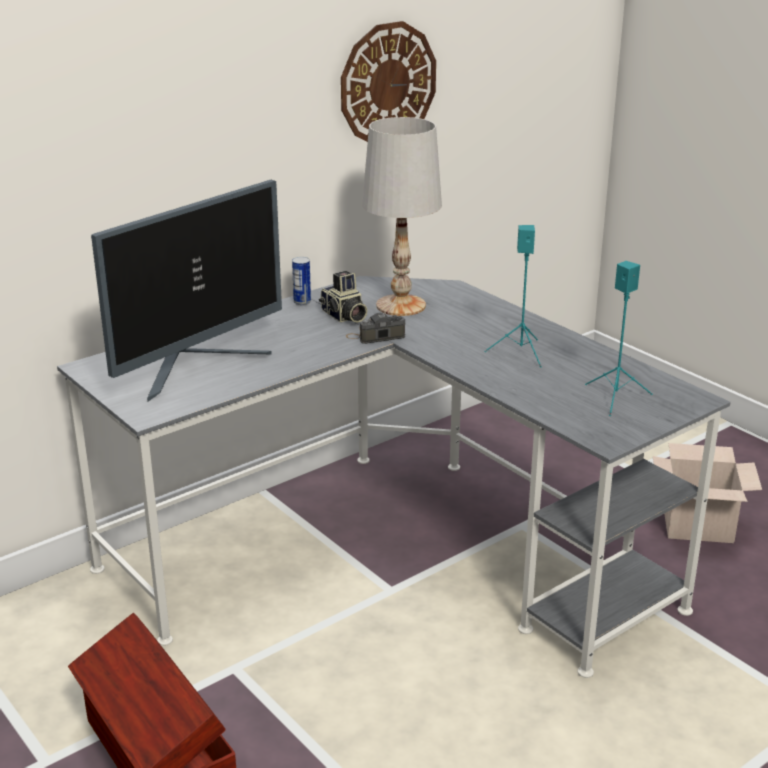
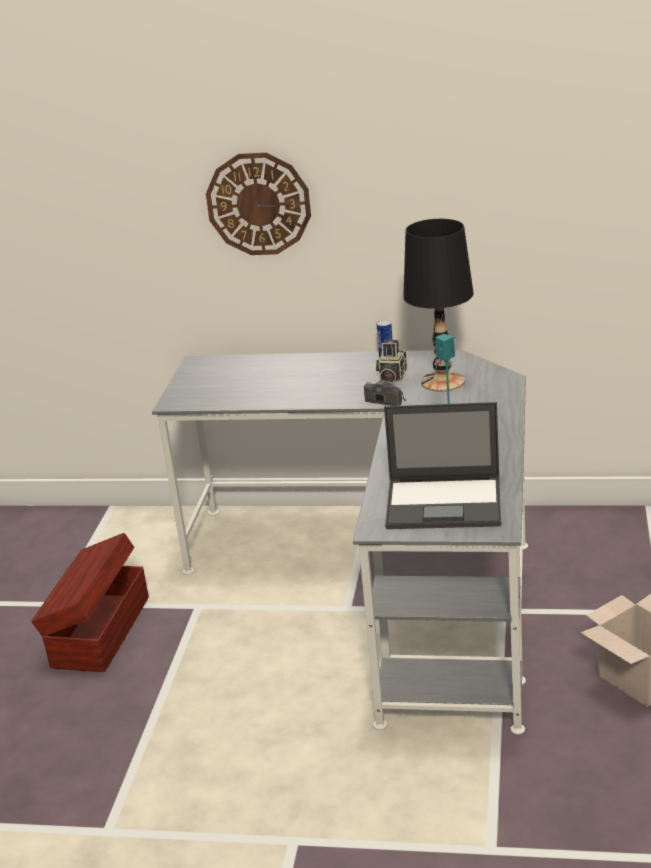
camera: 50 degrees right, 0 degrees up
(197, 365) = (249, 381): monitor -> none
(388, 84) = (496, 187): wall clock -> wall clock (258, 204)
(400, 305) = (443, 381): white table lamp -> black table lamp
(616, 397) = (445, 503): turquoise speaker -> laptop

